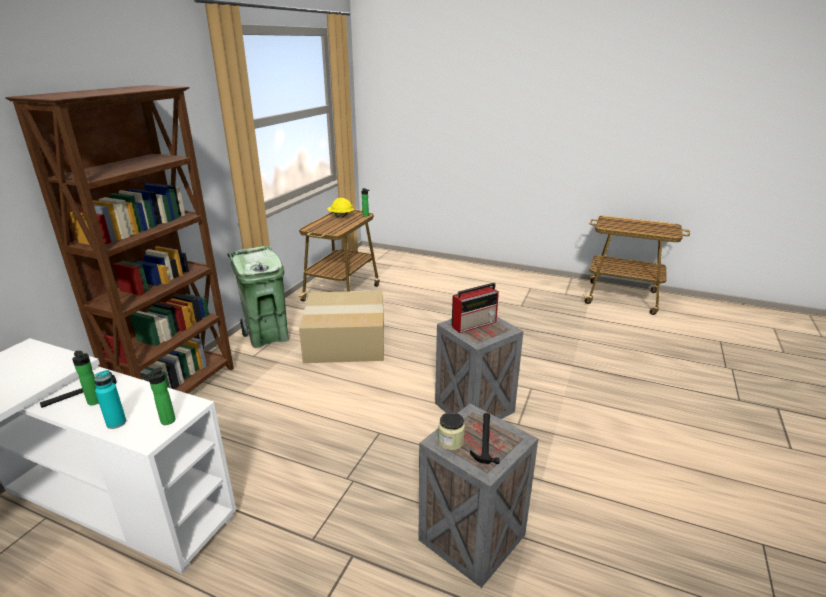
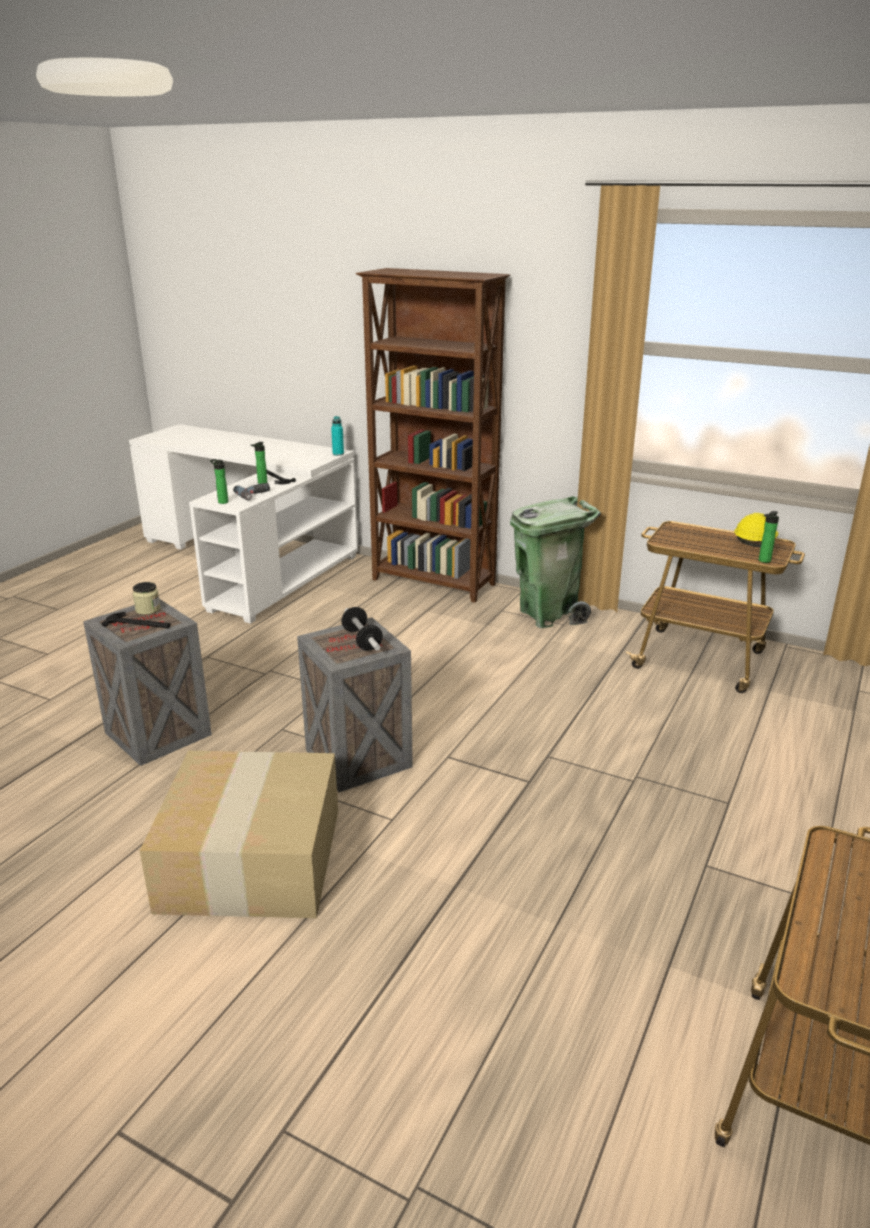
camera: 95 degrees right, 0 degrees up
(116, 423) = (231, 490): turquoise bottle -> turquoise bottle (338, 454)
(152, 398) = (255, 495): none -> power drill
(344, 341) = (537, 665): cardboard box -> cardboard box (249, 857)
(475, 324) = (362, 640): radio -> dumbbell

